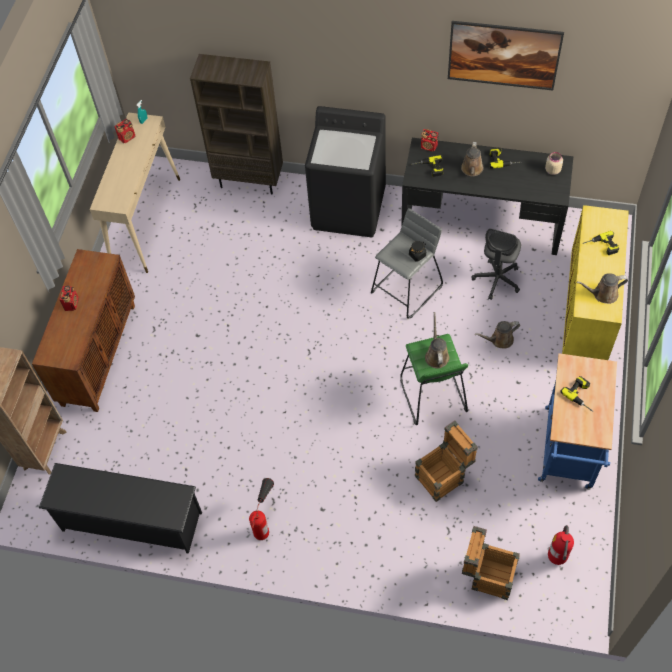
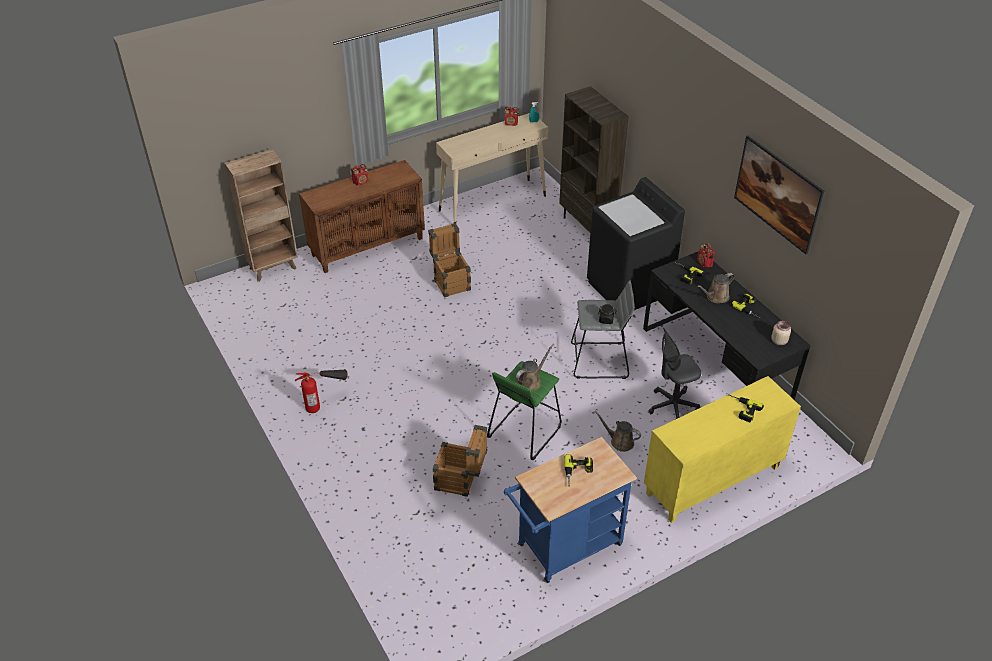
camera: 45 degrees right, 15 degrees down
(131, 521) = (259, 339): black shoe rack -> none
(487, 575) = (401, 561): crate -> crate (451, 282)
(557, 558) = (460, 599): fire extinguisher -> none
(603, 294) = (696, 436): brown watering can -> none

